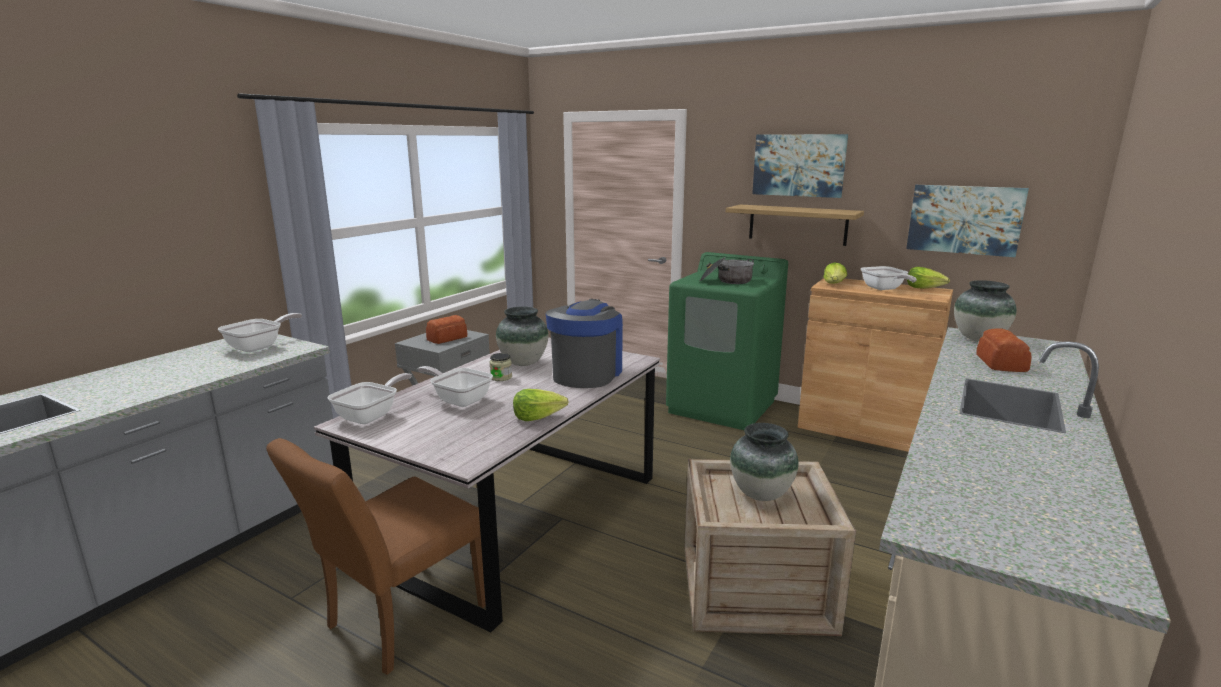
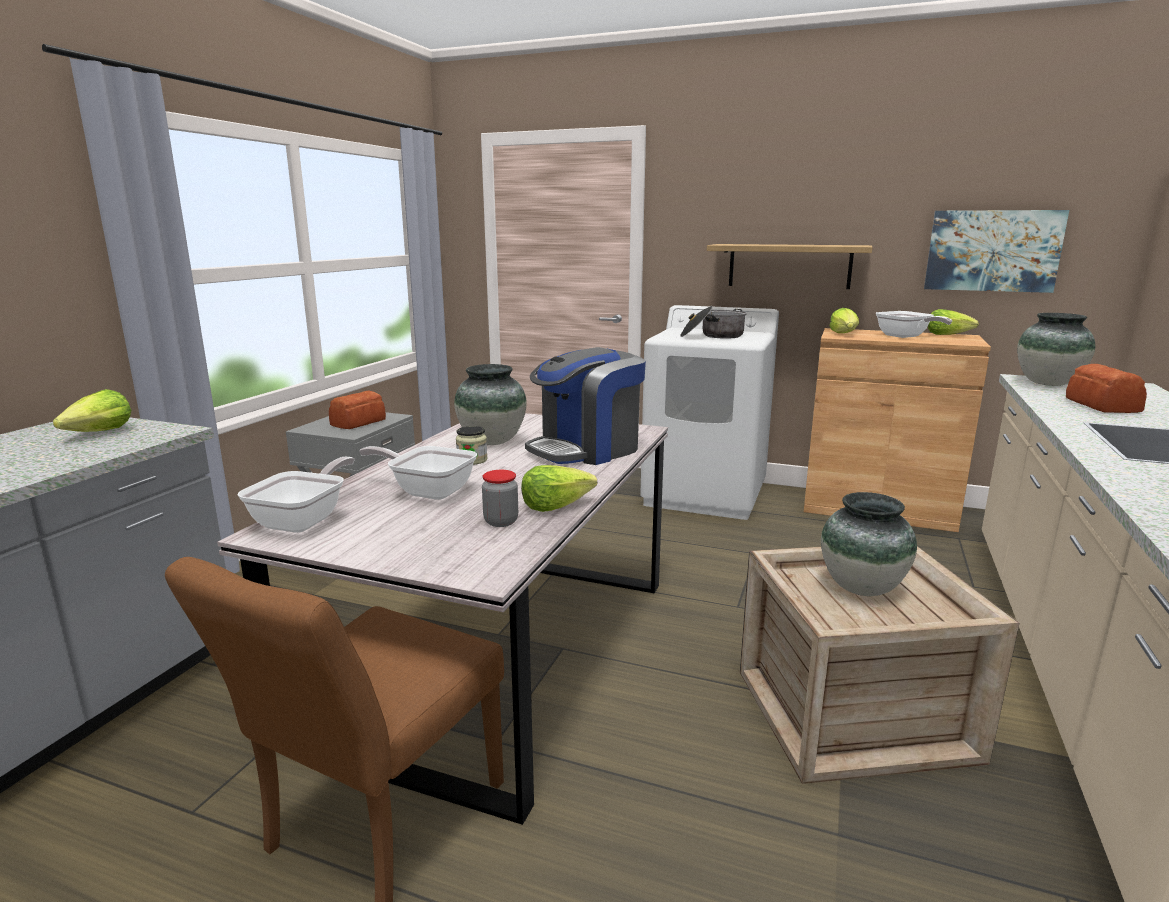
camera: 10 degrees left, 0 degrees up
(259, 346) = (100, 433): frying pan -> lettuce
(495, 426) = (501, 522): none -> jar
(586, 374) = (586, 449): coffee machine -> coffee machine turned 135 degrees counterclockwise
(722, 406) = (705, 494): green washing machine -> white washing machine
(798, 165) = (790, 192): picture -> none

